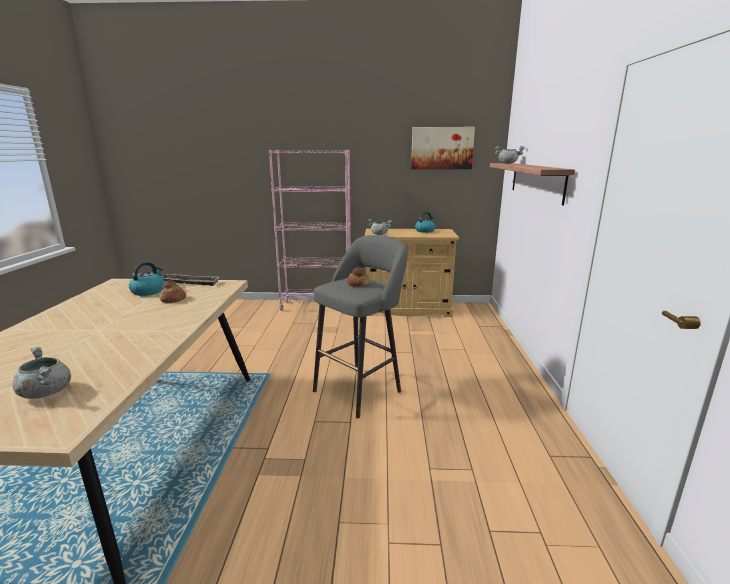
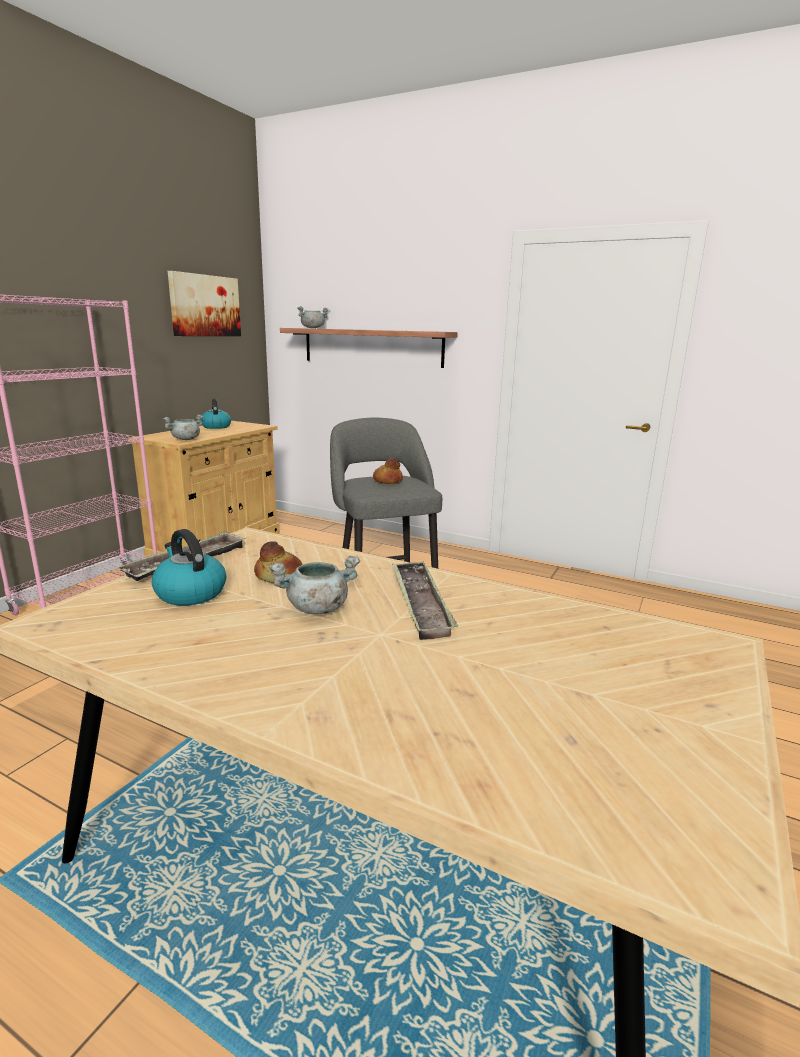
camera: 65 degrees left, 0 degrees up
(46, 392) = (619, 662): grey cooking pot -> grey cooking pot (317, 608)
(138, 332) = (420, 604): none -> tray

